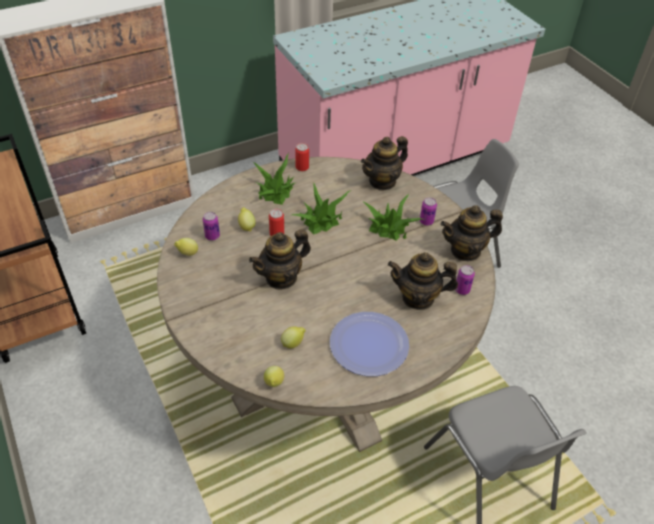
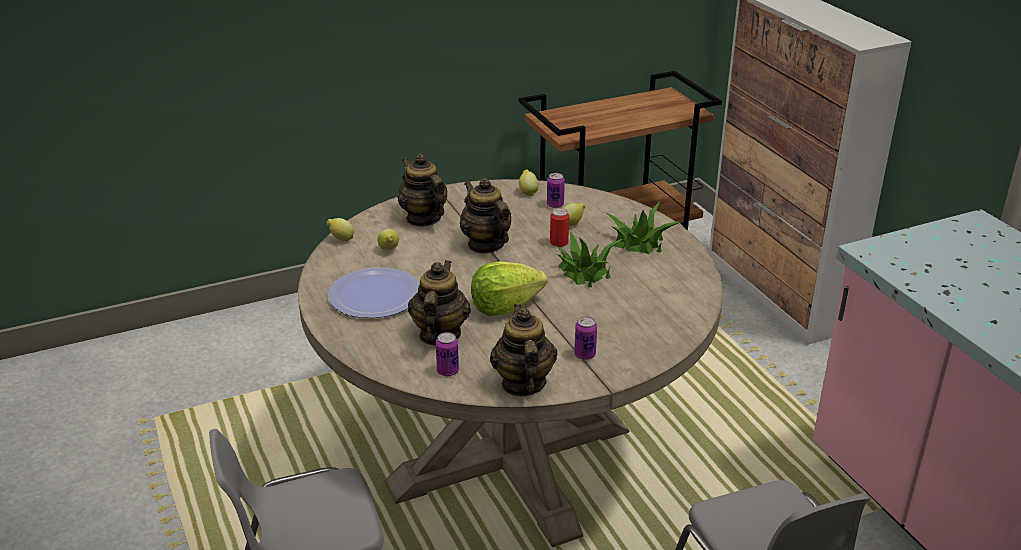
camera: 95 degrees right, 15 degrees down
(302, 167) = (692, 261): can -> none
(374, 262) = (505, 306): none -> lettuce
(382, 181) = (671, 323): teapot -> teapot (423, 218)
(389, 227) = (571, 322): potted plant -> none

